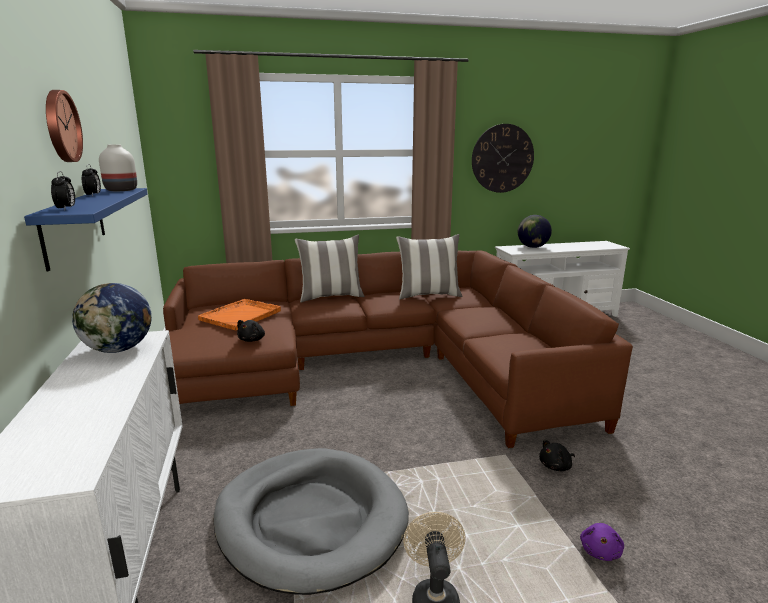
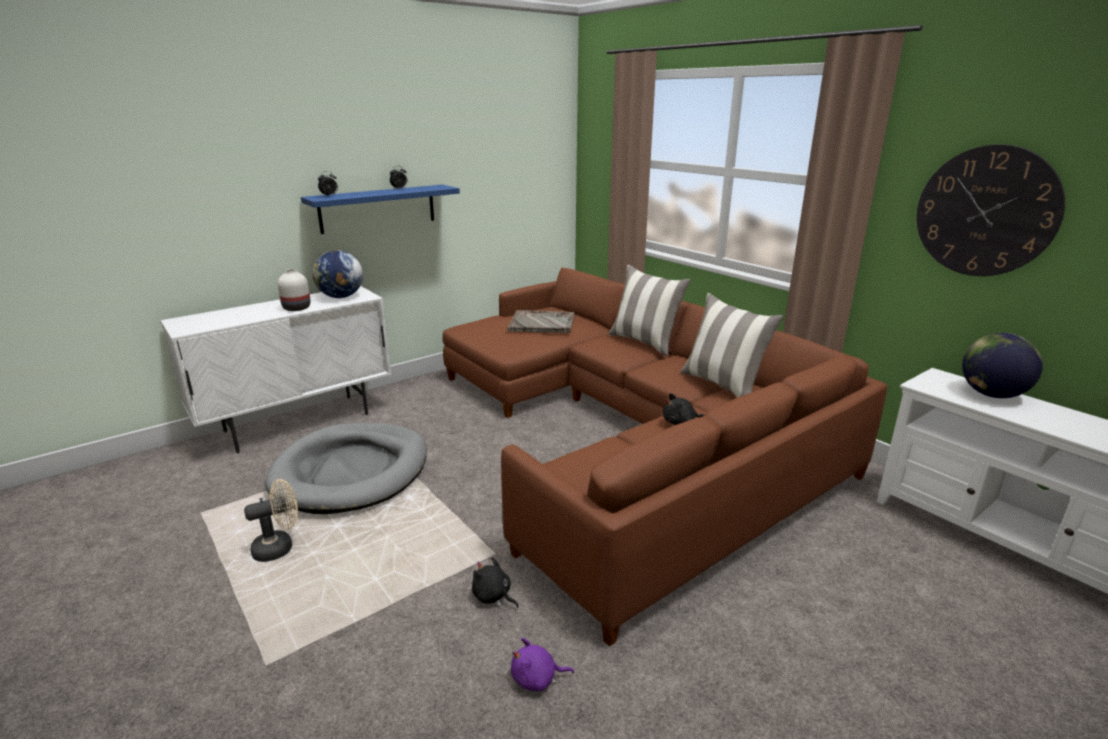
camera: 65 degrees right, 5 degrees up
(60, 126) = (380, 137): wall clock -> none
(121, 190) = (435, 187): white vase -> white vase (296, 308)
(241, 315) = (543, 323): orange tray -> grey tray
(252, 340) = (503, 343): black plush toy -> black plush toy (681, 423)
(600, 551) = (354, 642): purple plush toy -> purple plush toy (537, 679)

